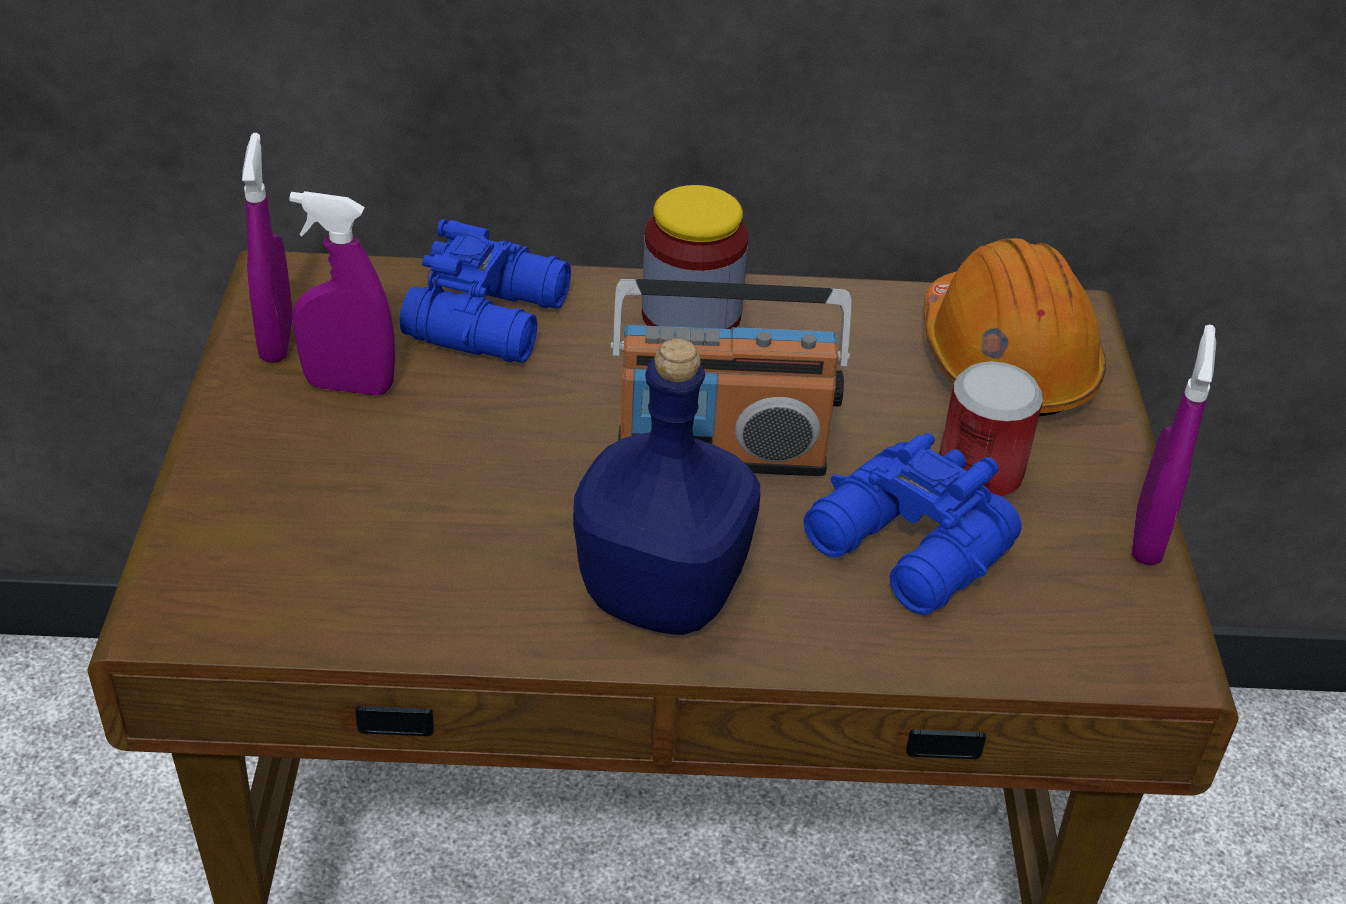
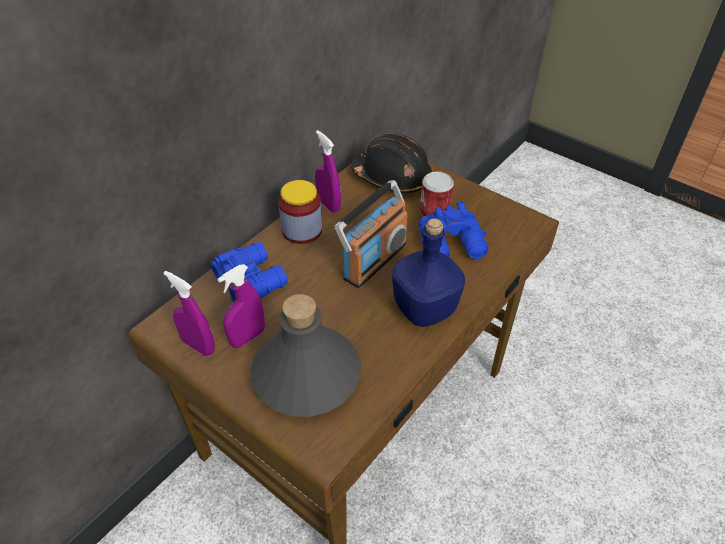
camera: 50 degrees left, 5 degrees up
(326, 506) = (307, 376): none -> grey bottle
(1005, 361) = (392, 177): orange hard hat -> black hard hat
(1147, 537) = (487, 196): purple spray bottle -> purple spray bottle (328, 205)

